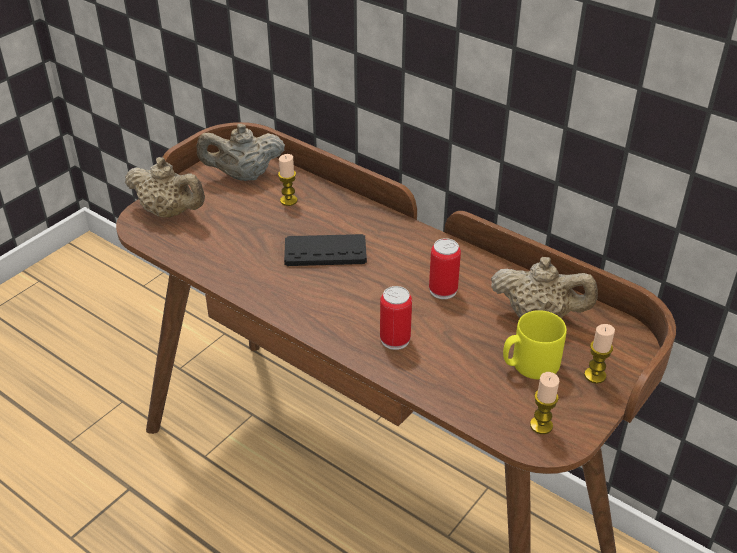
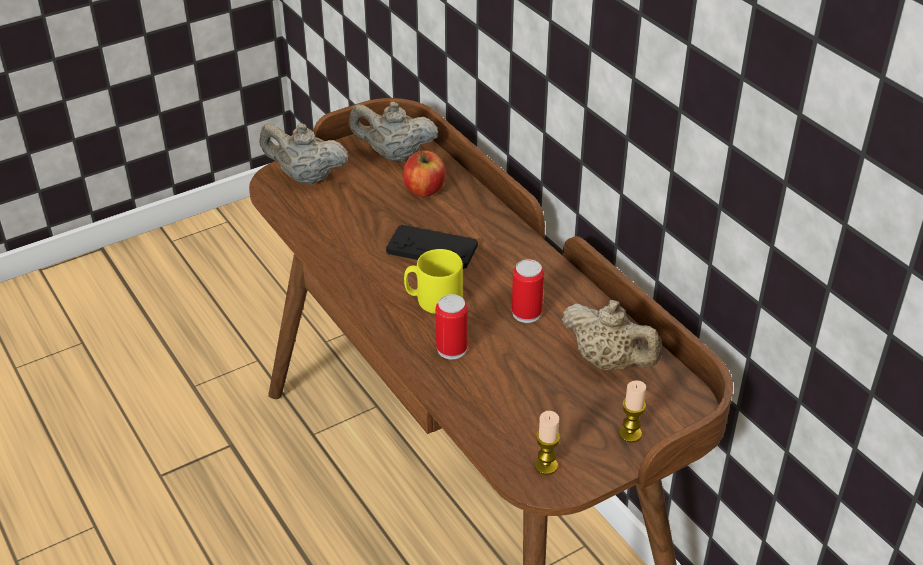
camera: 20 degrees right, 0 degrees up
(169, 213) = (305, 177): beige teapot -> beige teapot turned 150 degrees clockwise
(288, 200) = (424, 189): candle -> apple
(529, 365) = (570, 406): yellow mug -> yellow mug (433, 300)

